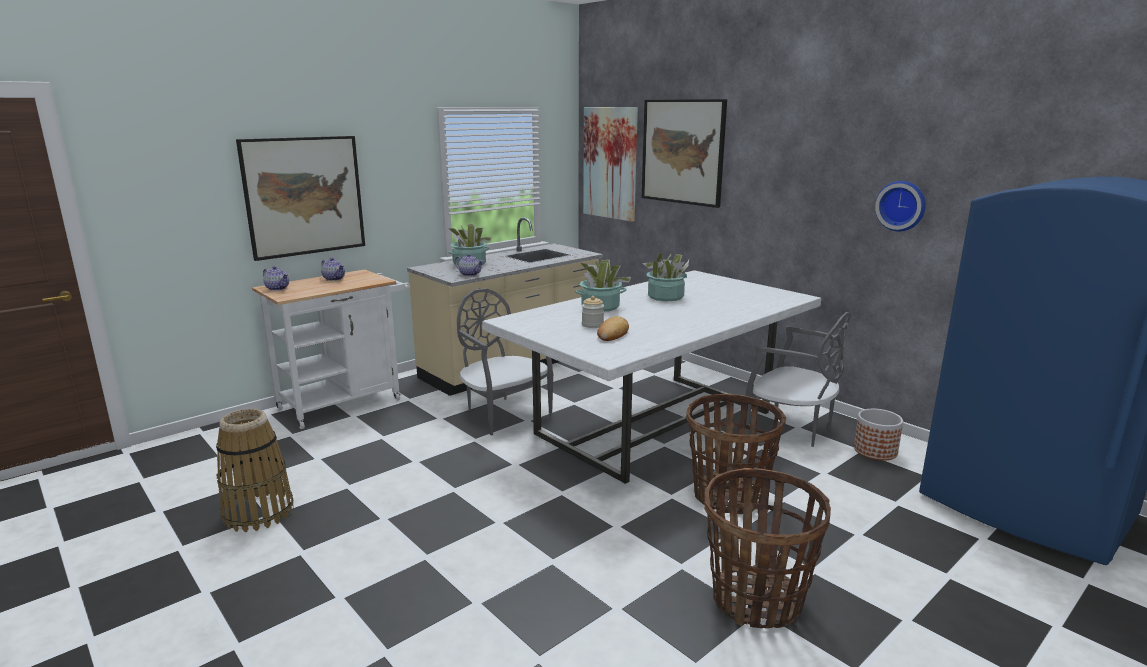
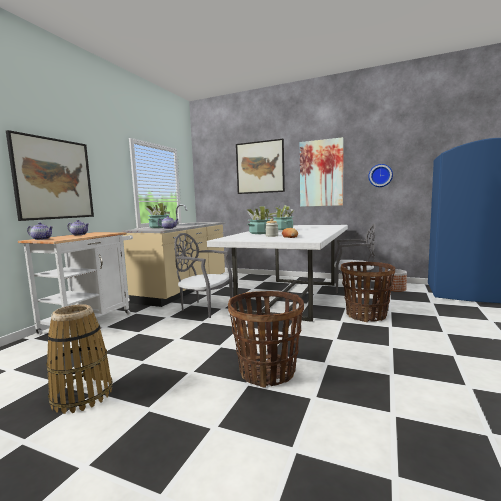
camera: 25 degrees left, 10 degrees down
(610, 163) = (215, 179): picture -> picture (321, 173)
(756, 600) = (443, 350): basket -> basket (267, 372)

